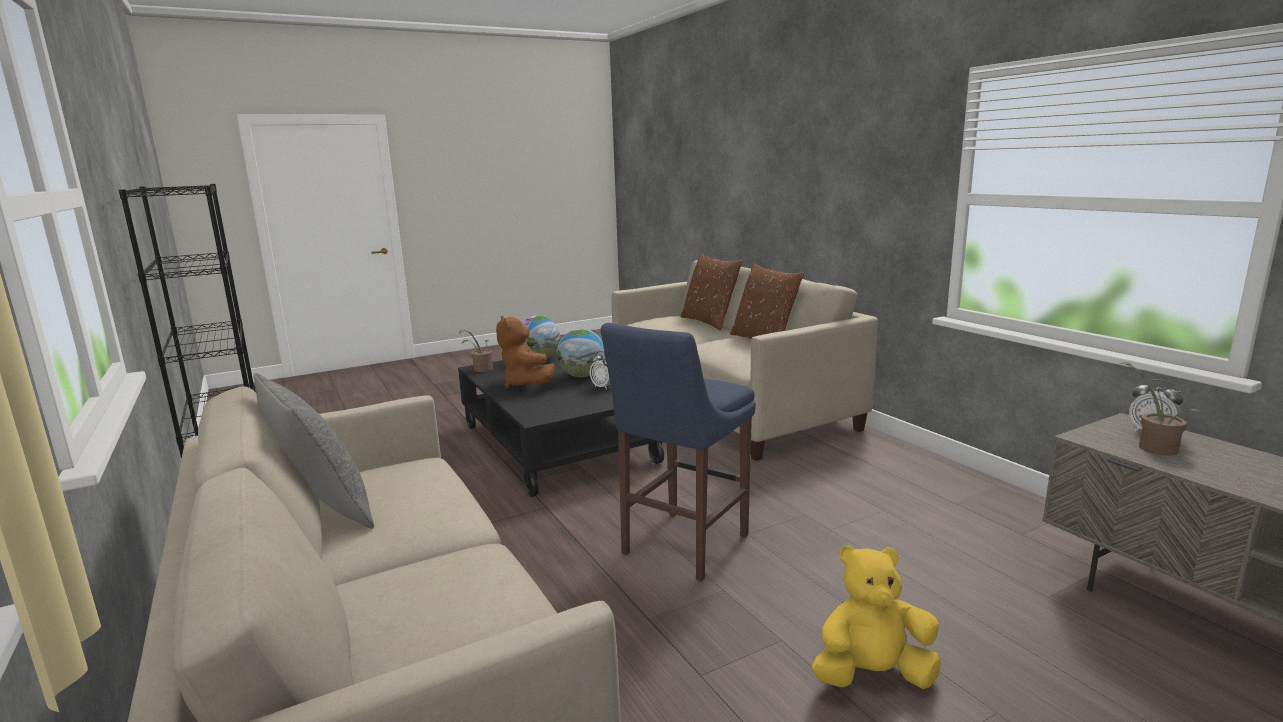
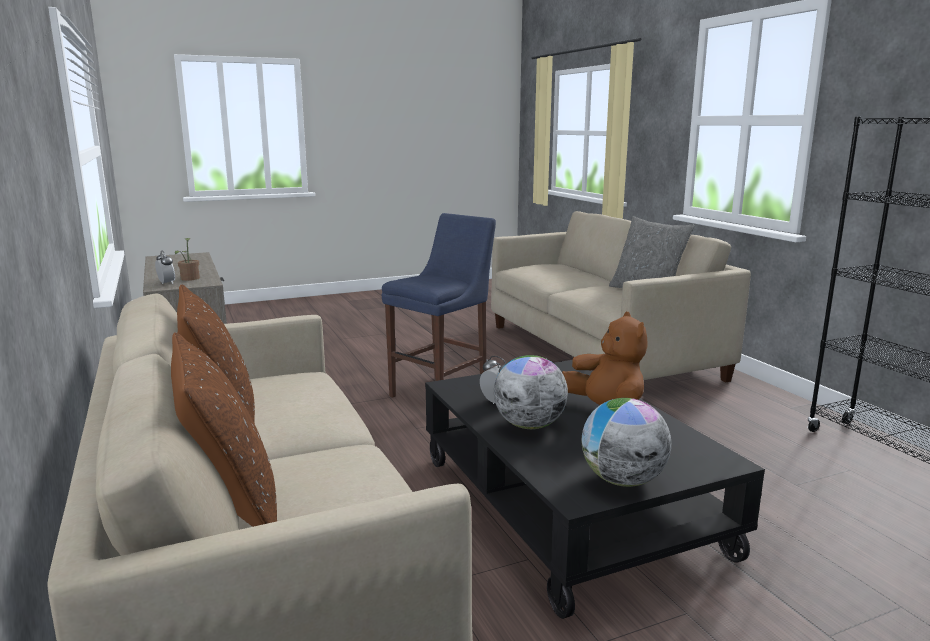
camera: 175 degrees left, 0 degrees up
(480, 370) = (710, 455): potted plant -> none
(872, 675) = (377, 347): yellow plush toy -> none

